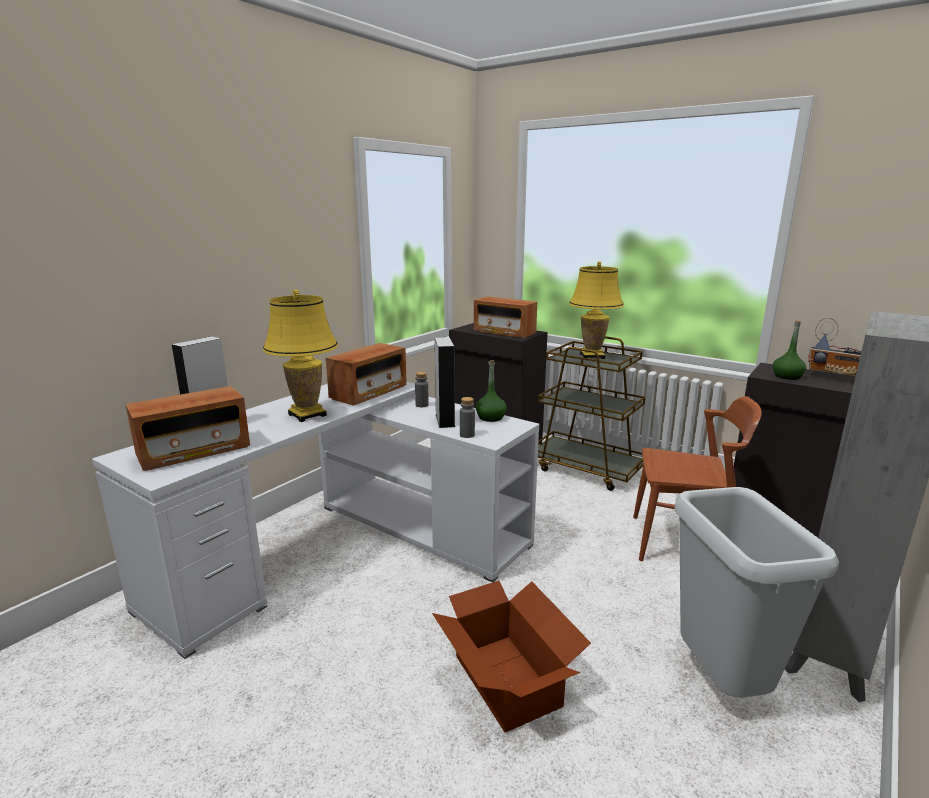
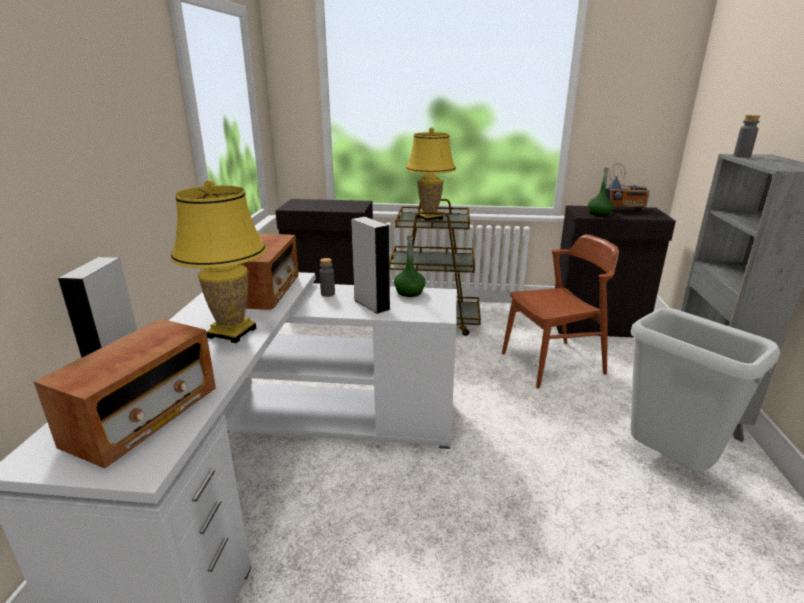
camera: 30 degrees left, 5 degrees up
(467, 435) = (412, 314): grey bottle -> grey bottle (741, 156)
(504, 332) = (334, 206): radio -> none
(507, 679) = (539, 531): cardboard box -> none

